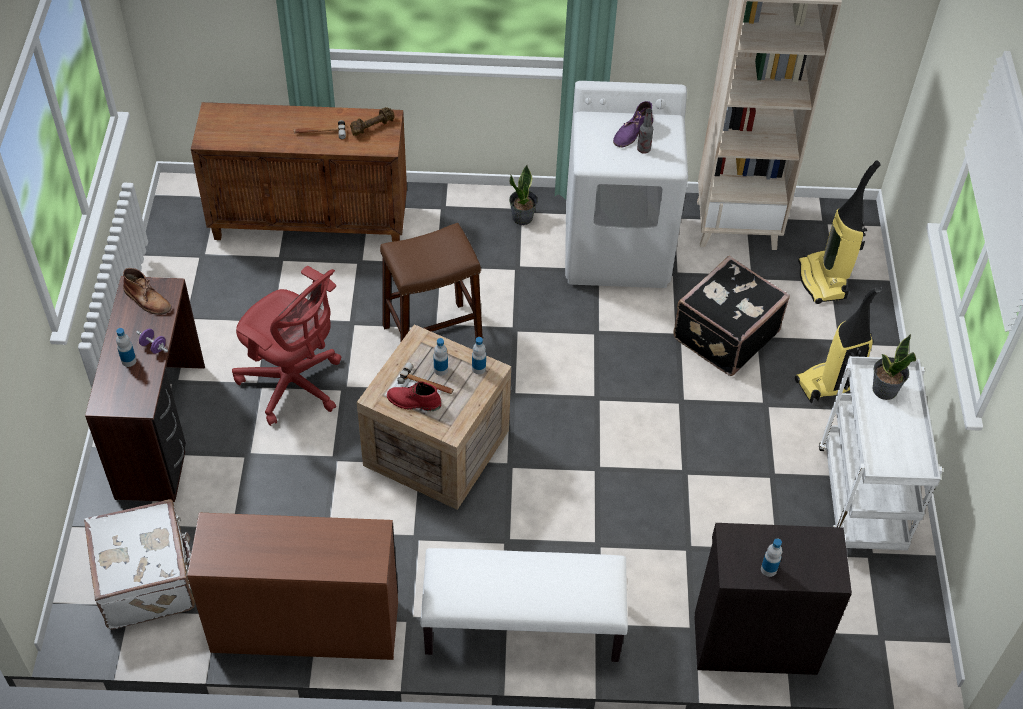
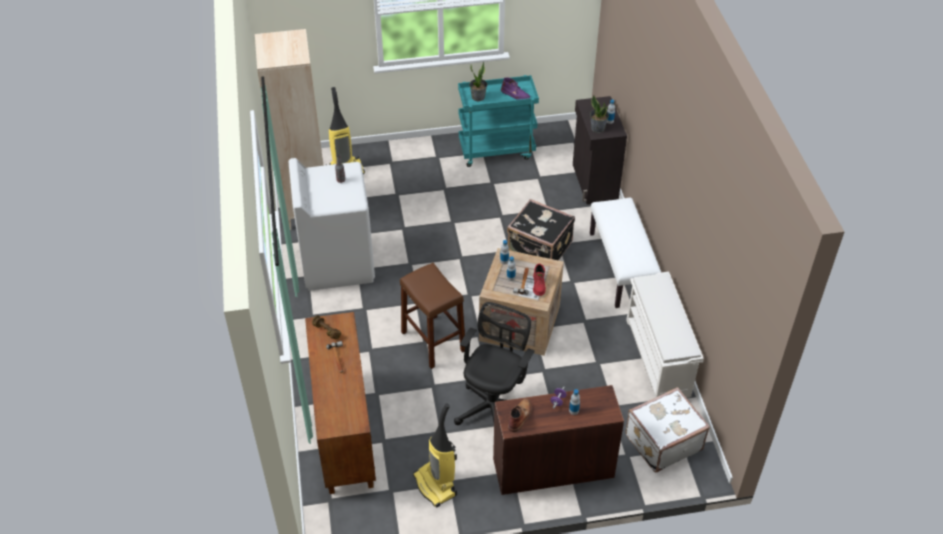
camera: 100 degrees left, 5 degrees down
(294, 384) = (493, 405): red office chair -> black office chair
(305, 624) = (658, 358): brown desk -> white shoe rack
(522, 217) = (318, 313): potted plant -> potted plant (598, 128)
(632, 133) = (326, 187): purple boot -> purple boot (515, 94)
(724, 334) = (397, 209): black suitcase -> black suitcase (539, 248)
(829, 385) = (423, 165): vacuum cleaner -> vacuum cleaner (436, 485)
(862, 500) = (497, 150): white cart -> turquoise cart

